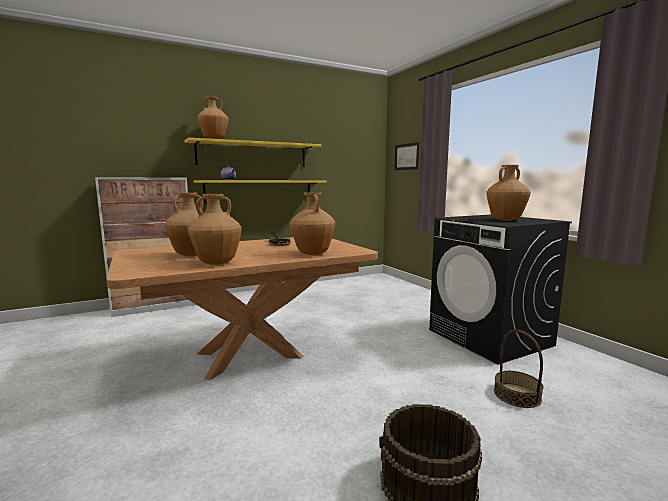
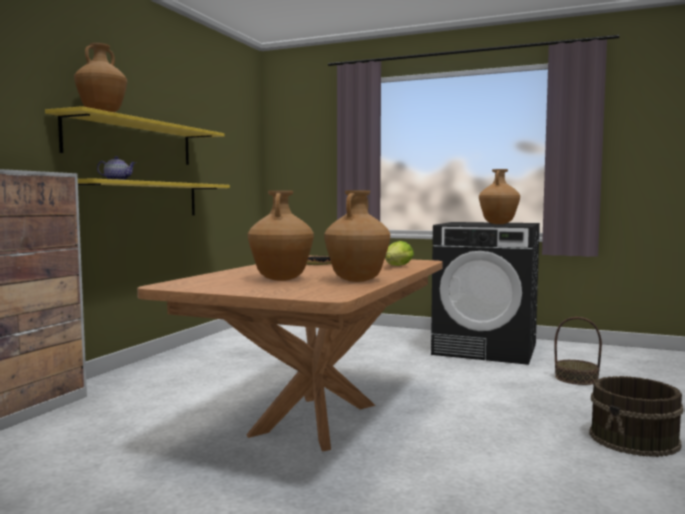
camera: 40 degrees left, 5 degrees down
(313, 254) = (397, 266): brown vase -> lettuce
(406, 156) = (303, 157): picture -> none

